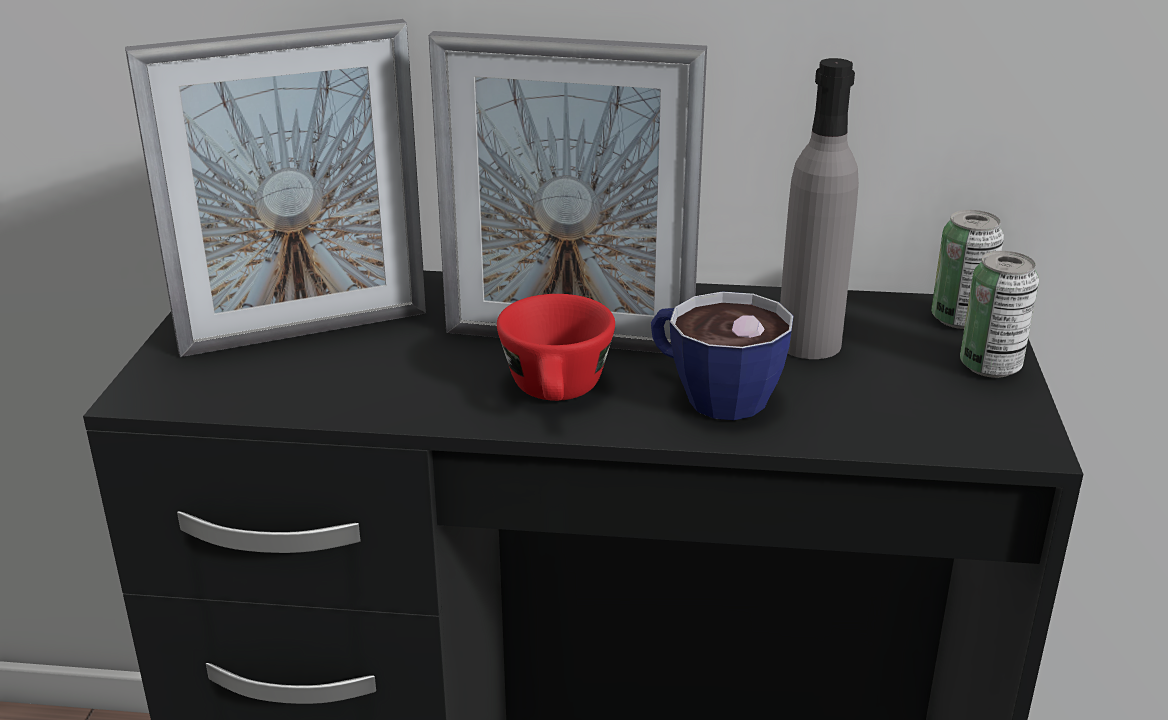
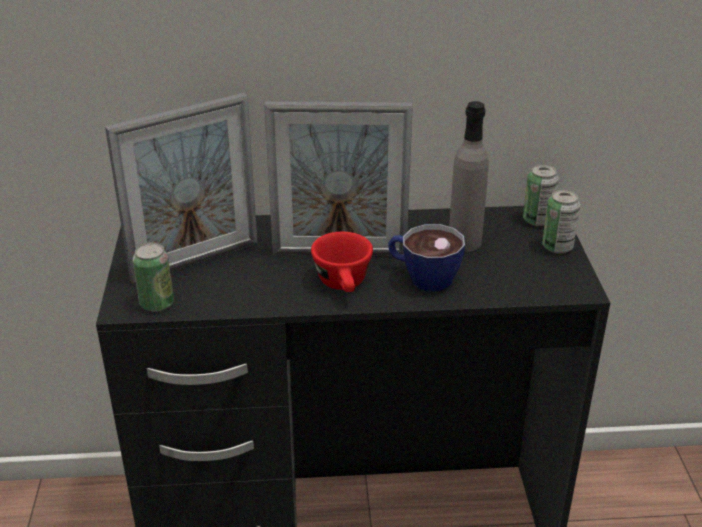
camera: 10 degrees left, 5 degrees up
(205, 393) = (157, 304): none -> can

